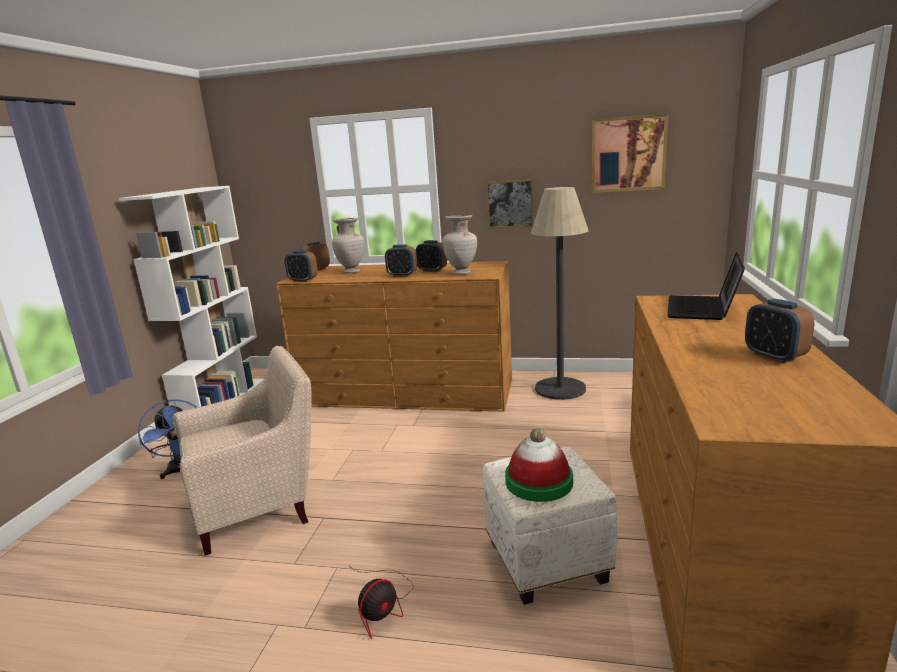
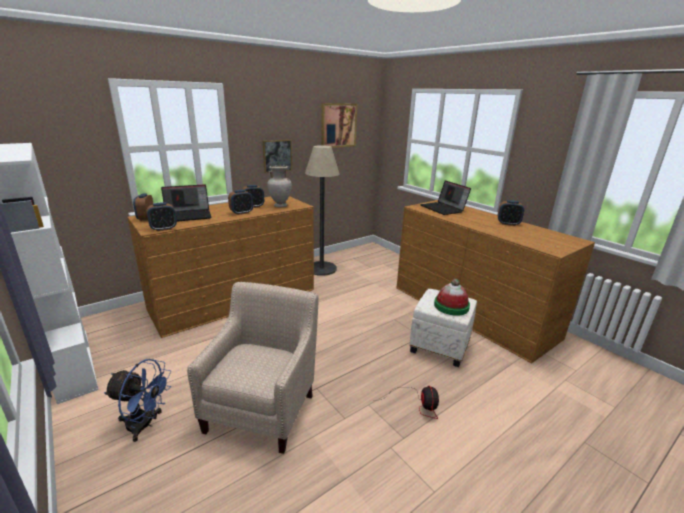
camera: 50 degrees left, 5 degrees up
(352, 272) = (189, 215): beige vase -> laptop

